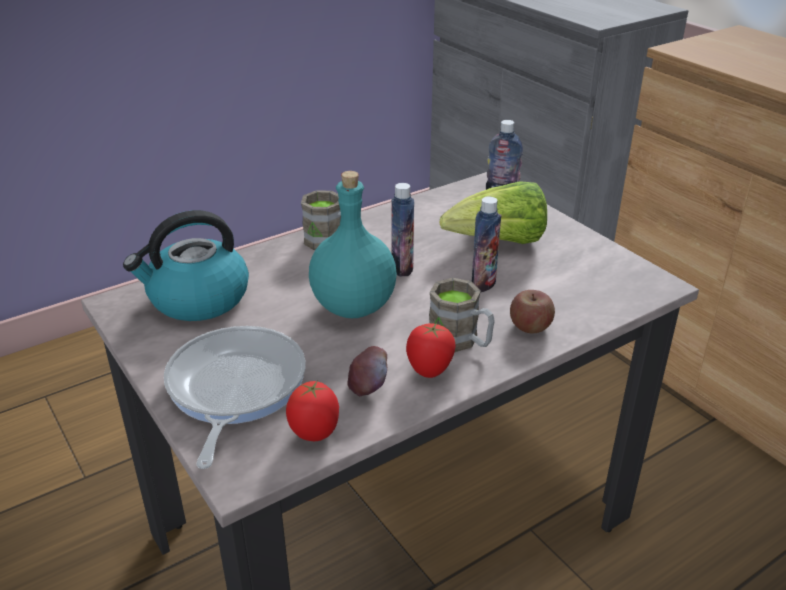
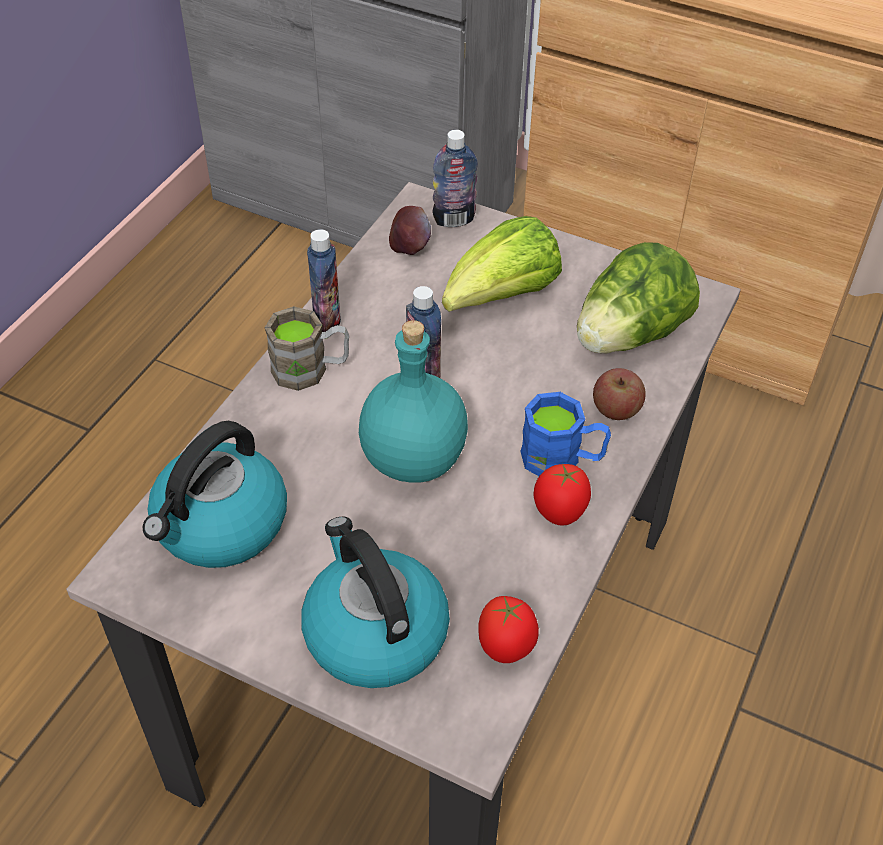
camera: 30 degrees left, 15 degrees up
(234, 389) = (374, 632): frying pan -> kettle
(367, 388) = (514, 565): apple -> apple (409, 246)
(461, 341) = (562, 459): brown mug -> blue mug
(483, 283) = (527, 366): bottle -> bottle (327, 321)
(579, 289) = (629, 336): none -> lettuce

